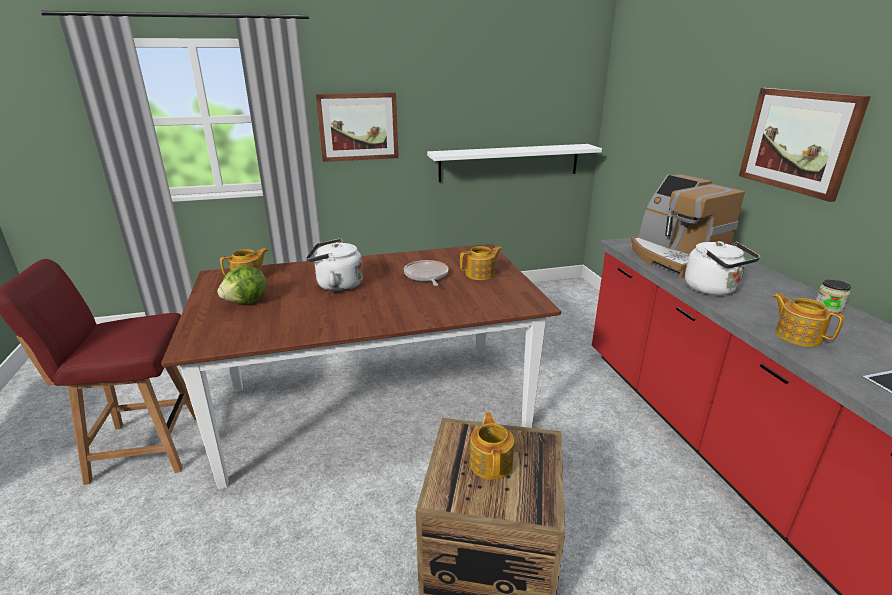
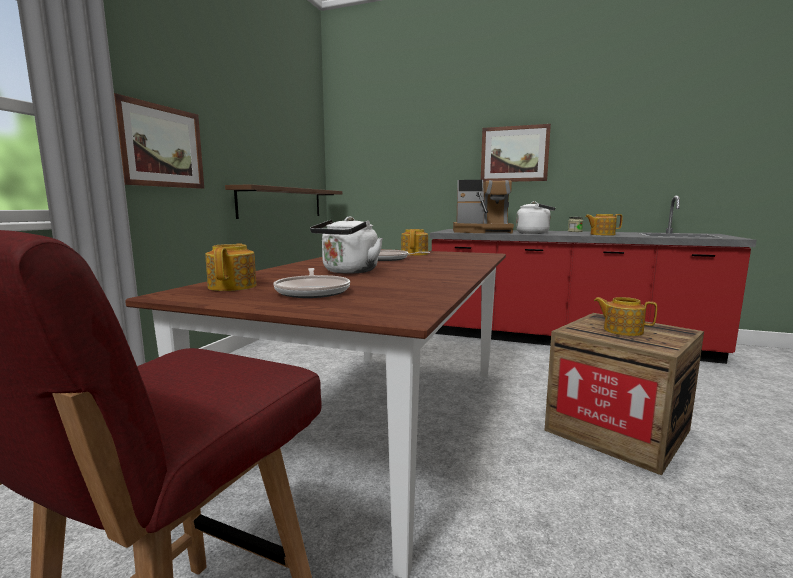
camera: 55 degrees left, 15 degrees down
(247, 302) = (313, 291): lettuce -> frying pan
(509, 162) = (282, 203): white shelf -> brown shelf

